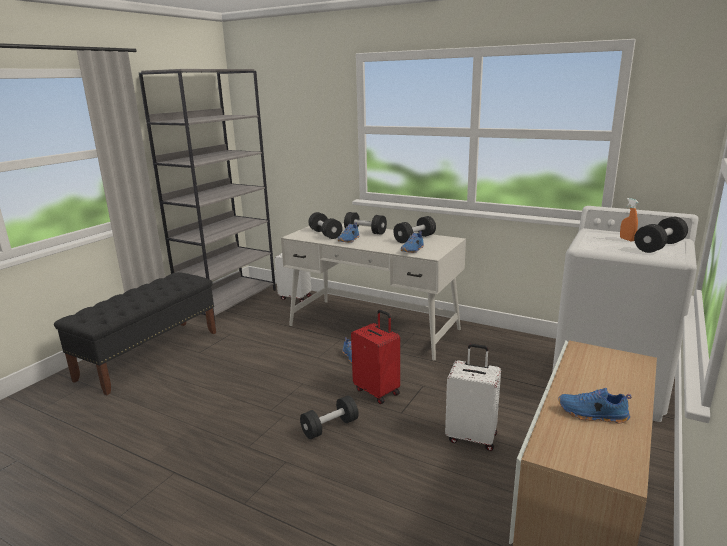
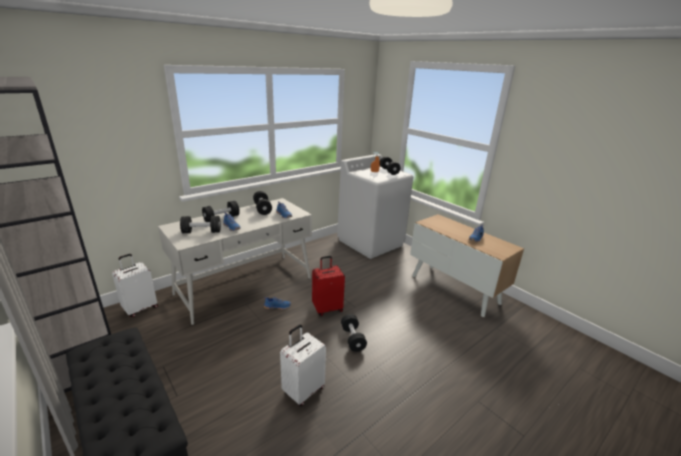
camera: 70 degrees left, 5 degrees up
(472, 436) = (389, 292): white suitcase -> white suitcase (303, 390)

